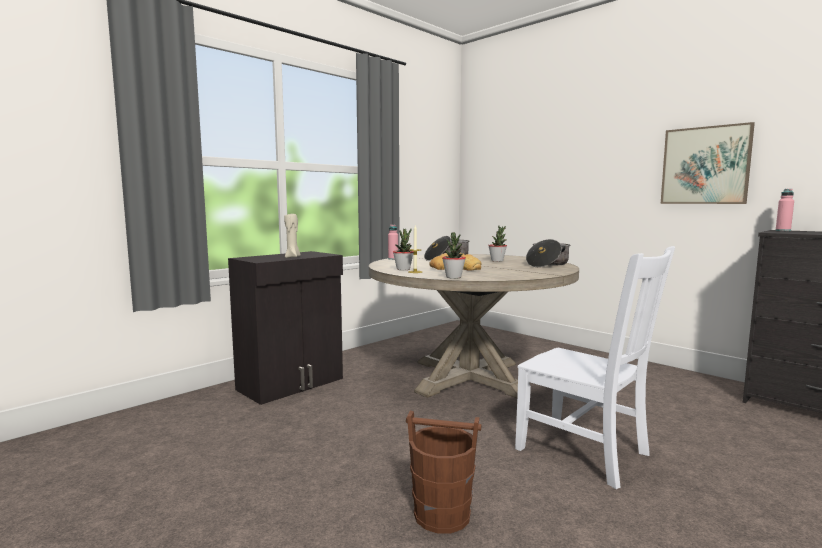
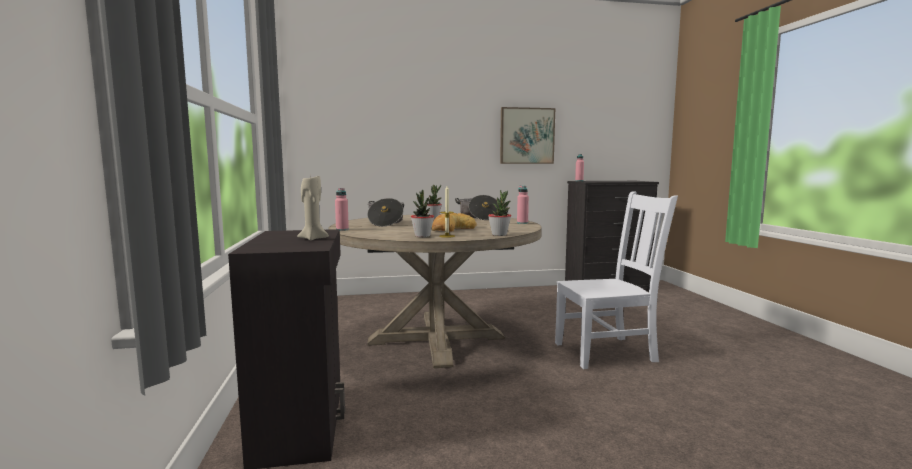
camera: 55 degrees left, 0 degrees up
(441, 514) = (661, 427): brown bucket -> none
(548, 273) = (522, 223): none -> pink bottle

